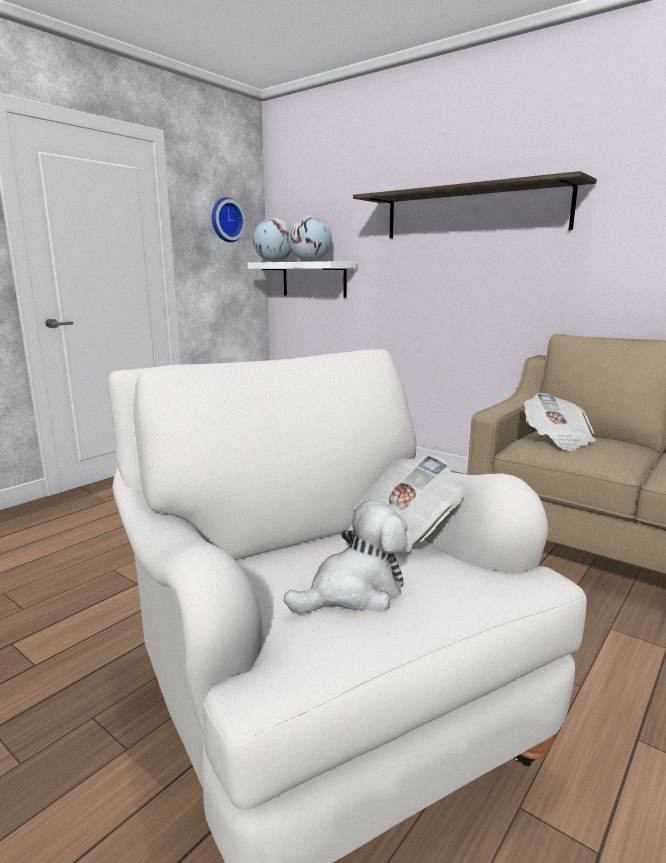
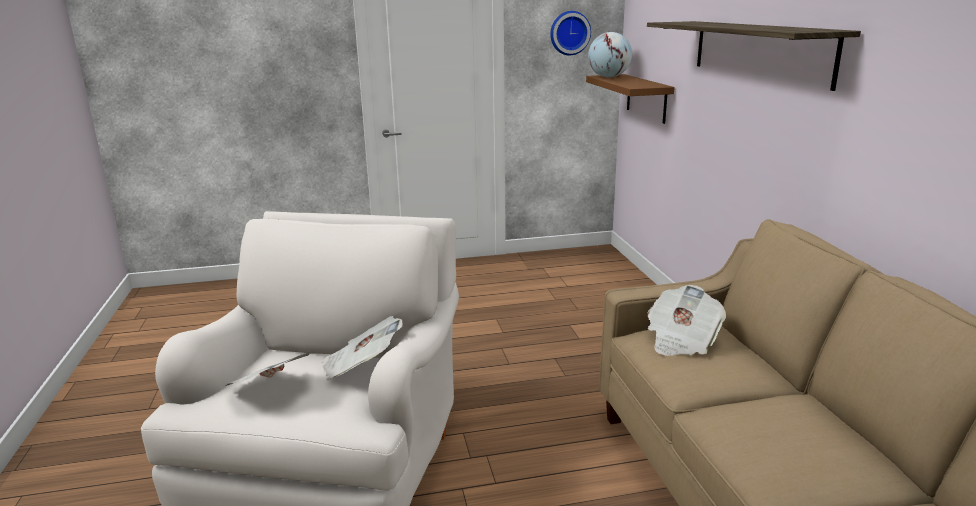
camera: 40 degrees right, 5 degrees up
(310, 261) = (629, 83): globe -> none
(314, 279) = (646, 98): white shelf -> brown shelf
(355, 592) = (270, 390): plush toy -> newspaper

